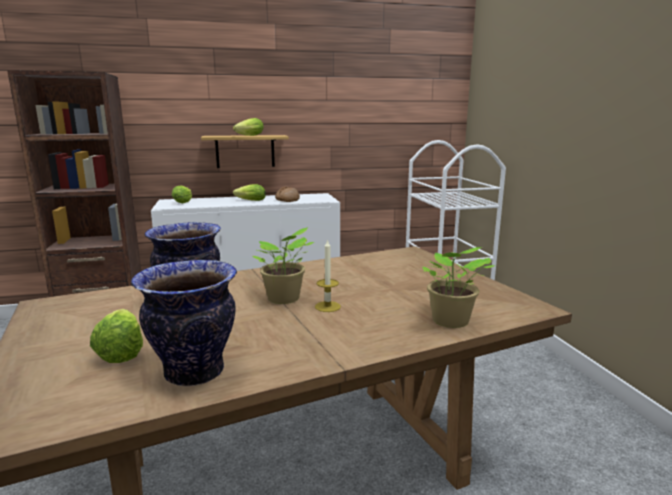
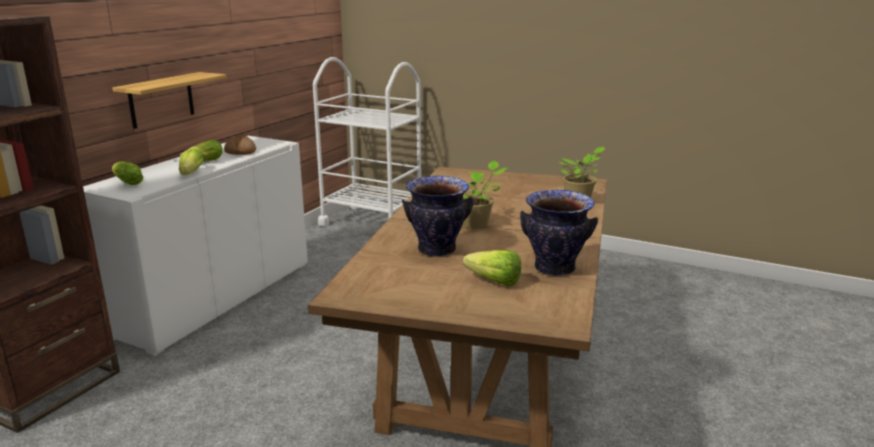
camera: 50 degrees left, 5 degrees up
(248, 136) = (180, 80): lettuce -> lettuce (190, 174)
(327, 306) = (510, 218): candle -> none

